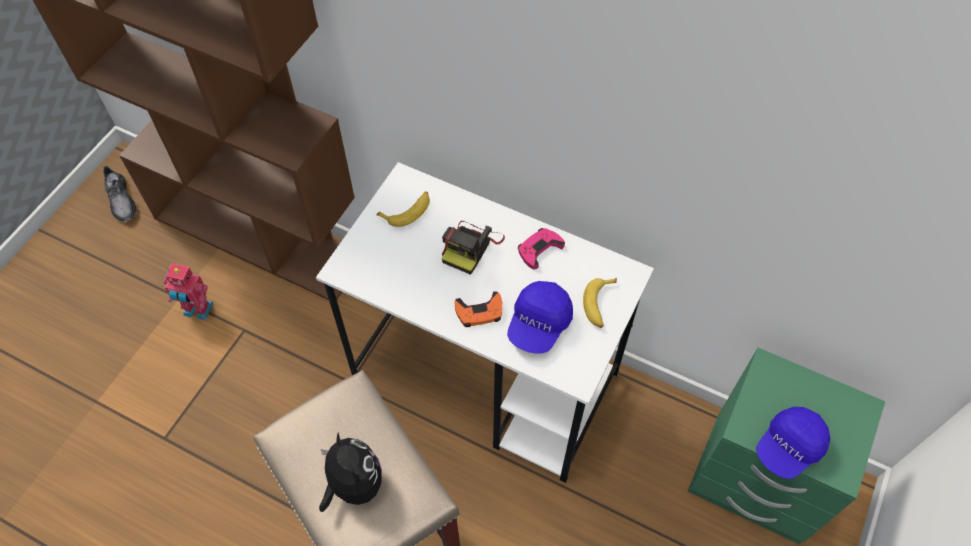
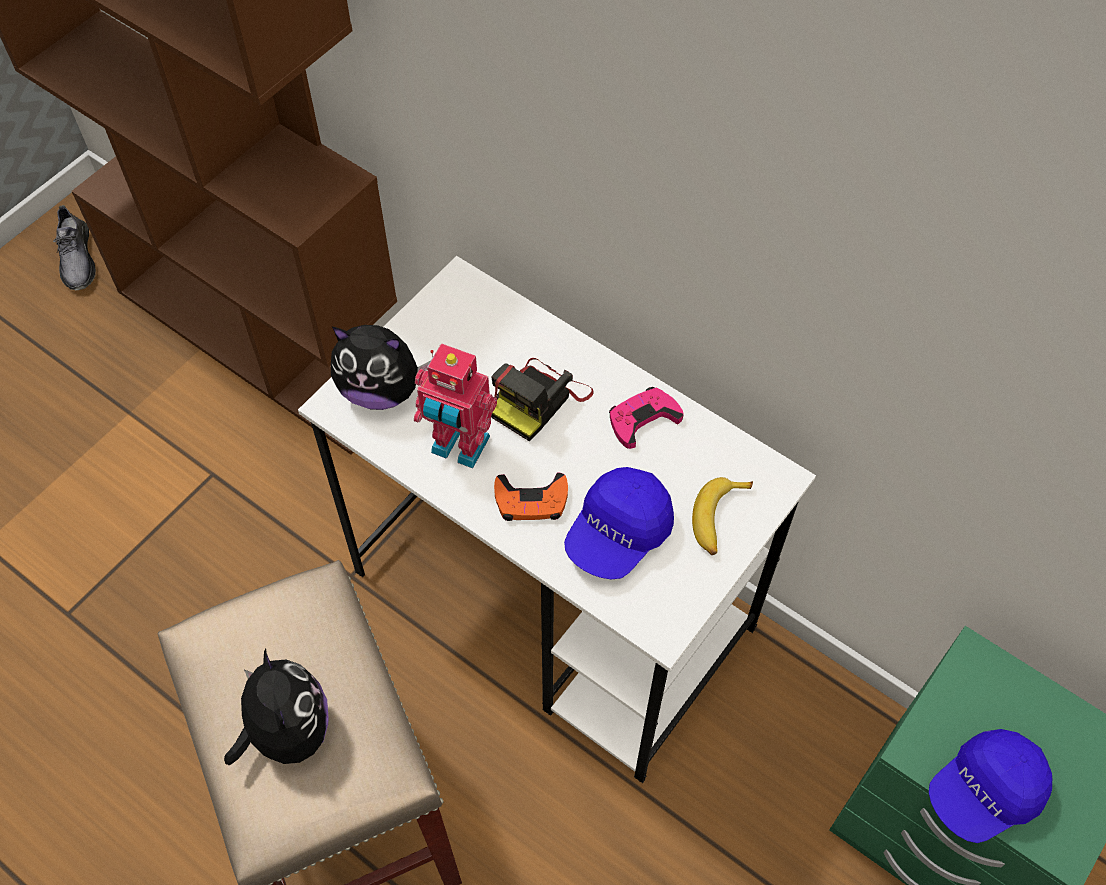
camera: 10 degrees right, 0 degrees up
(197, 311) = (152, 435): toy robot -> toy robot (458, 447)
(367, 256) = (381, 390): none -> plush toy
(407, 211) = (455, 331): banana -> none

